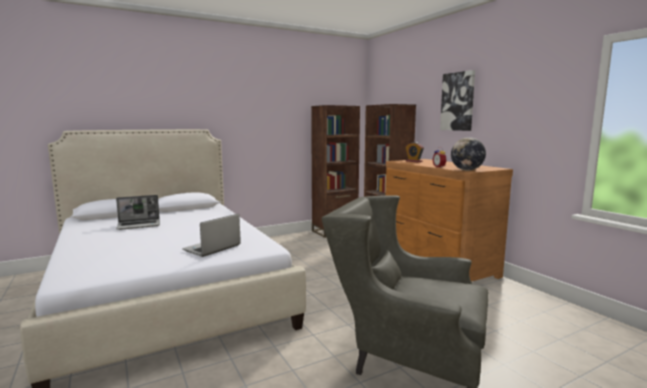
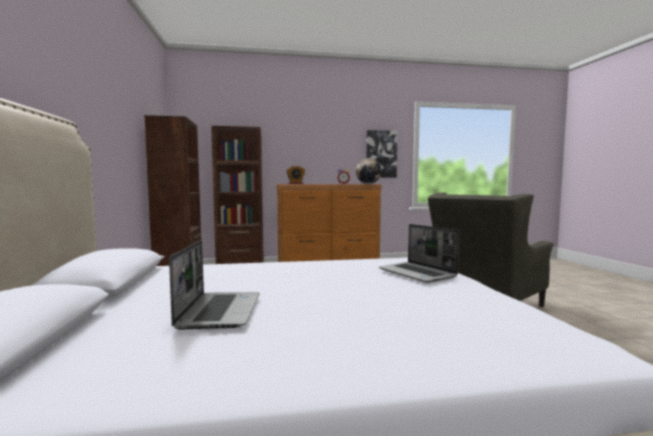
camera: 70 degrees left, 5 degrees down
(458, 101) = (311, 132): picture -> picture (381, 154)

